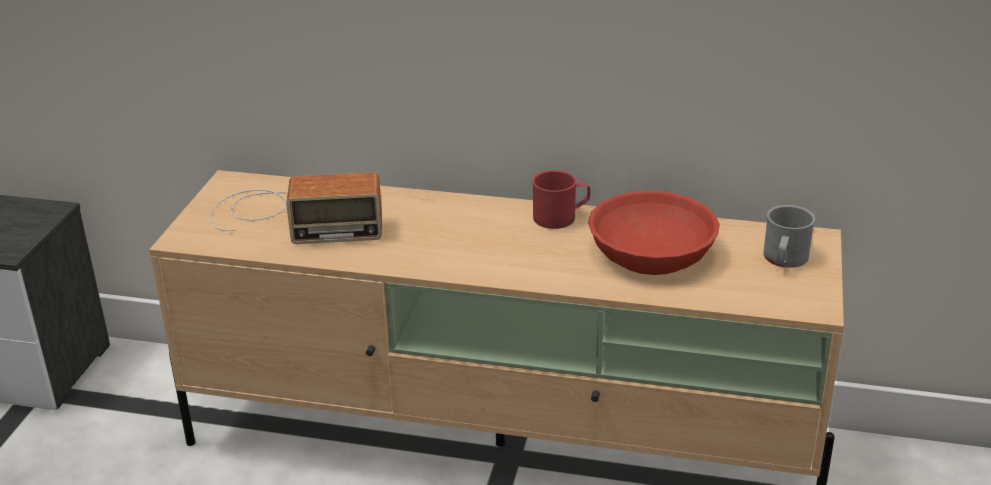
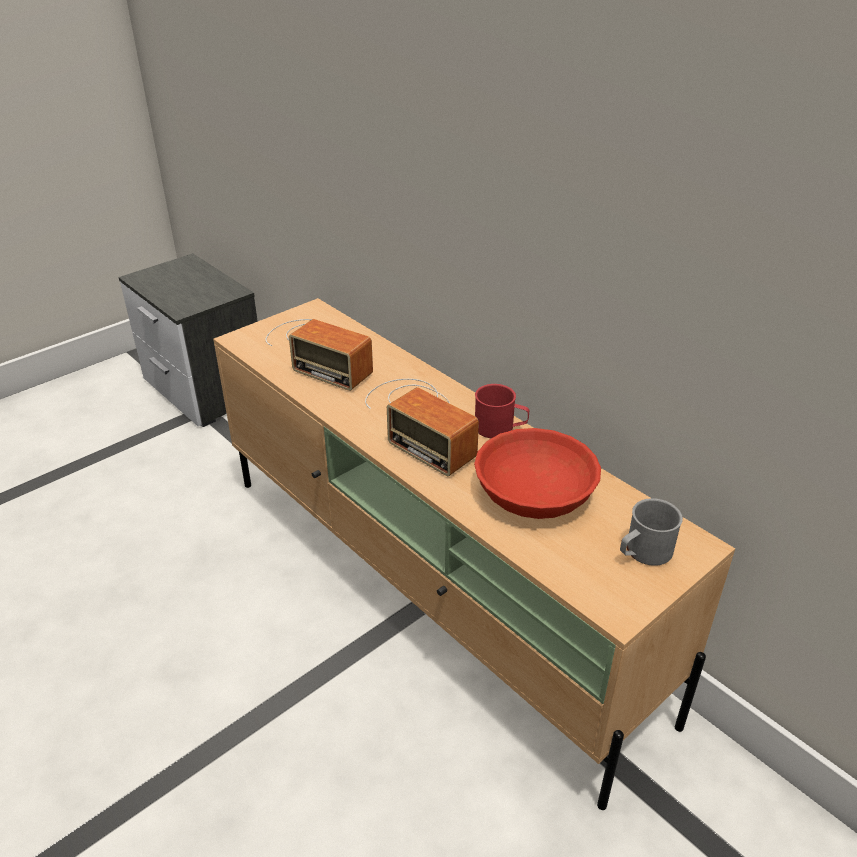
camera: 35 degrees right, 5 degrees up
(481, 238) = (420, 421): none -> radio

